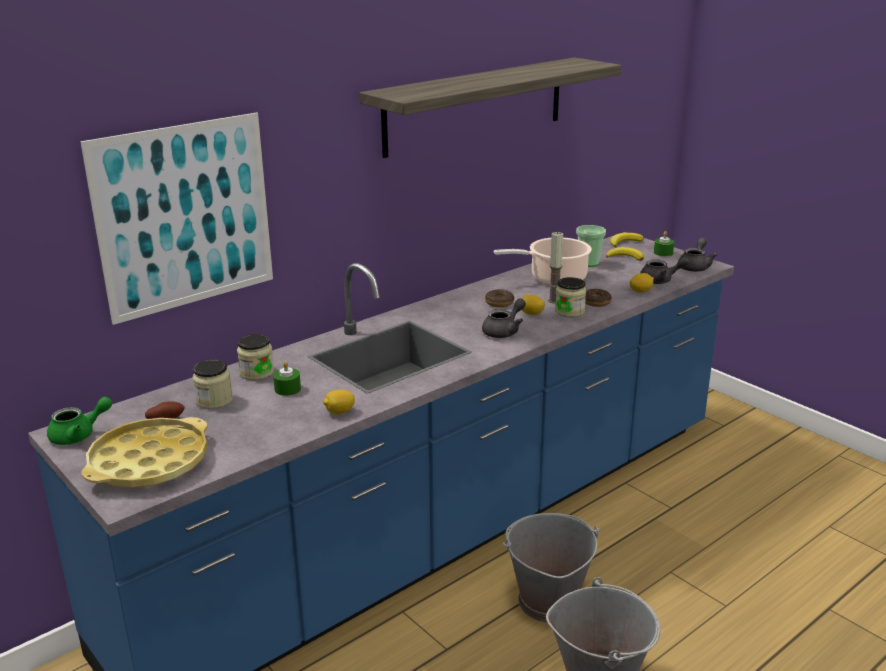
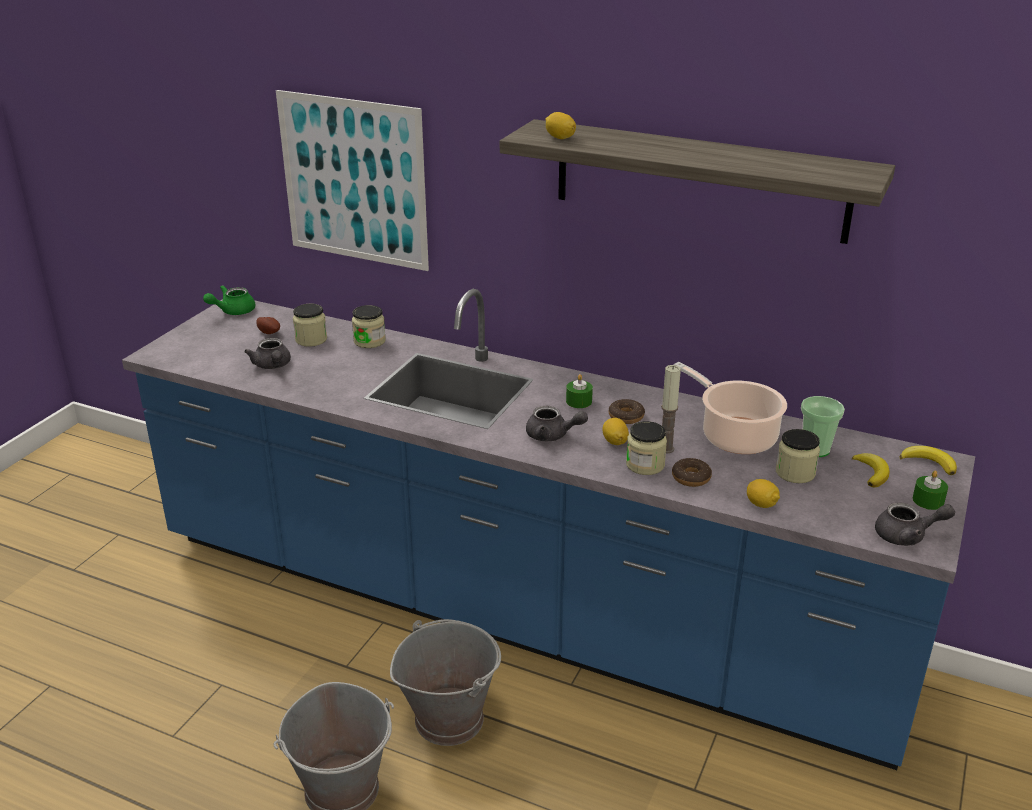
camera: 65 degrees right, 5 degrees up
(79, 435) = (233, 311): green teapot -> green teapot turned 105 degrees clockwise
(149, 462) = (206, 346): yellow tray -> none
(287, 389) = (348, 362): green candle -> green candle (579, 401)
(339, 412) = (321, 395): lemon -> lemon (560, 138)
(611, 274) = (795, 473): none -> jar
(660, 280) = (817, 514): grey teapot -> grey teapot (272, 366)

